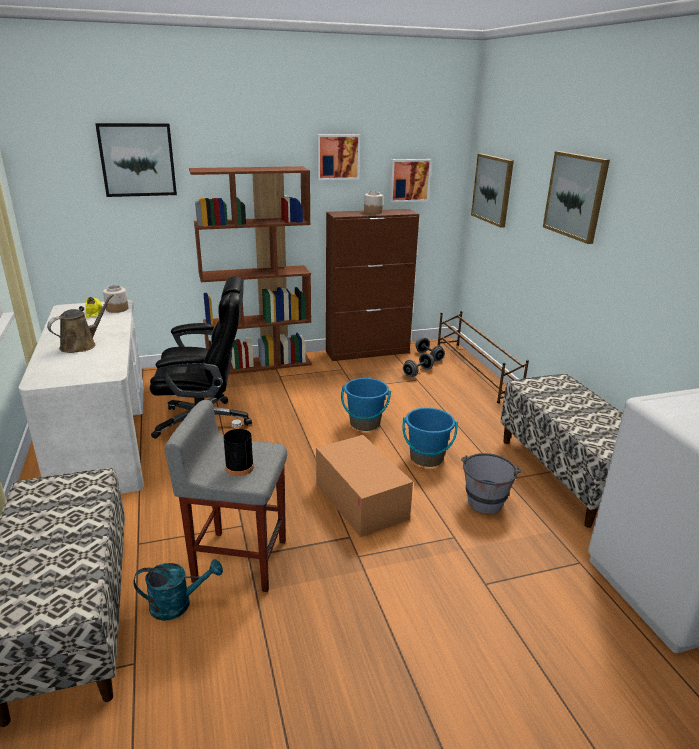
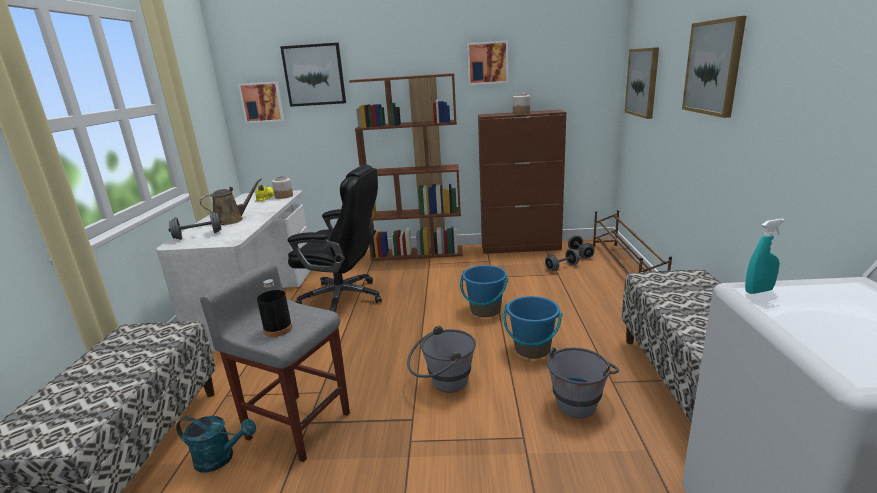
camera: 20 degrees right, 5 degrees down
(59, 368) = (198, 236): none -> grey dumbbell
(361, 500) = (443, 384): cardboard box -> grey bucket
(409, 180) = (560, 81): picture -> picture (262, 102)
(658, 403) = (758, 291): none -> turquoise spray bottle

